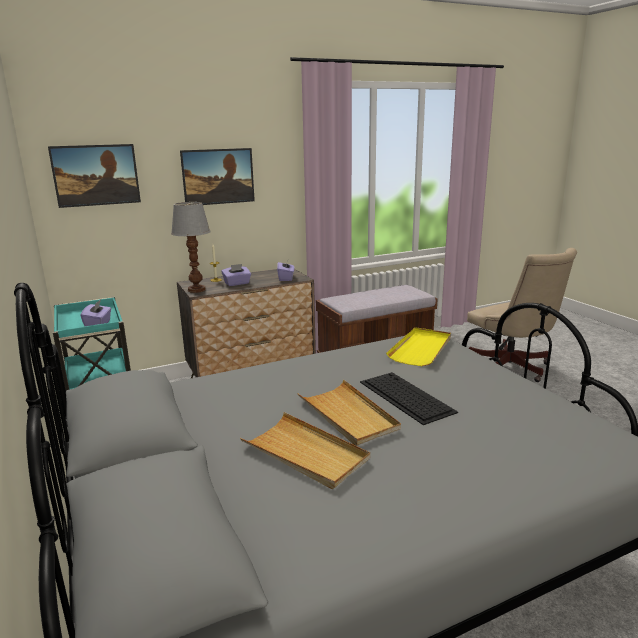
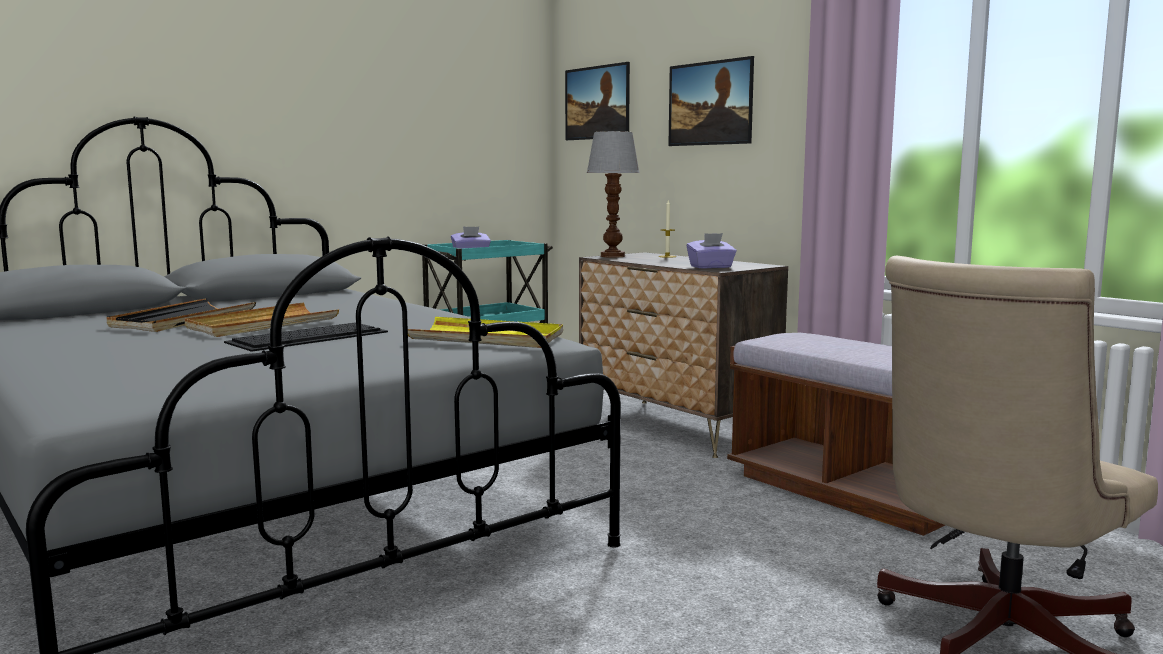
camera: 75 degrees right, 10 degrees down
(237, 283) = (658, 260): purple tissue box -> none
(305, 453) = (183, 320): beige tray -> black tray

